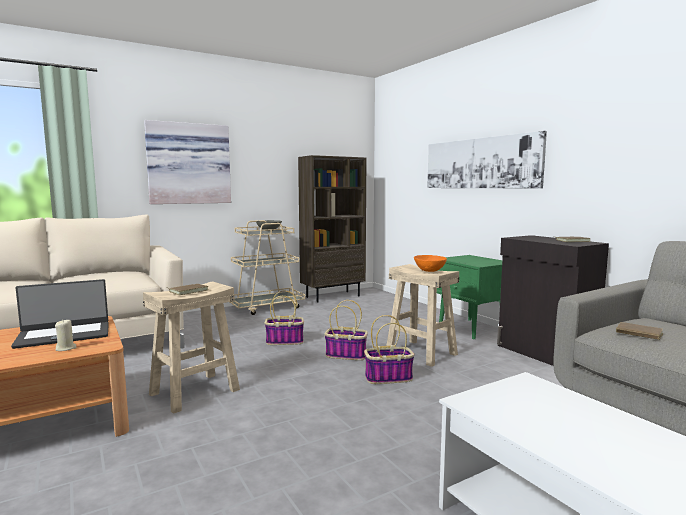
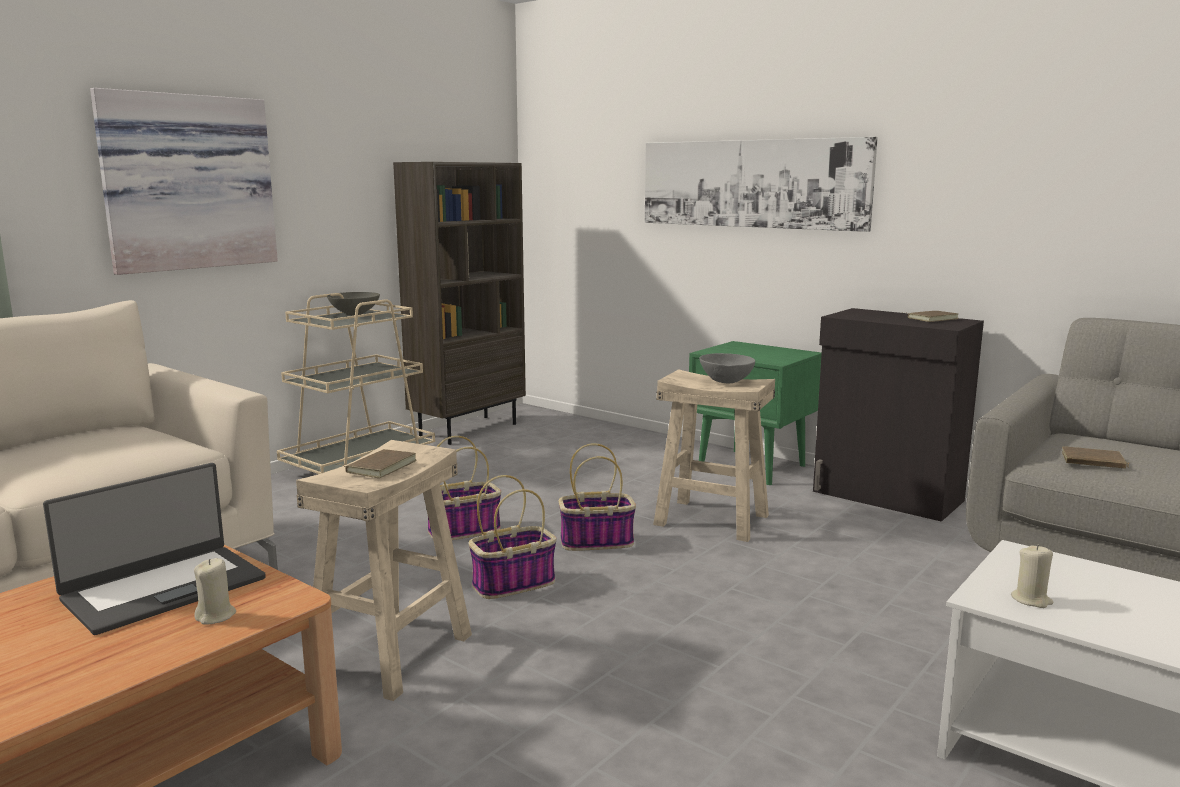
camera: 20 degrees left, 5 degrees up
(389, 378) = (700, 571): basket -> basket (514, 583)
(429, 270) = (726, 381): orange bowl -> grey bowl
(498, 407) = (1031, 600): none -> beige candle

